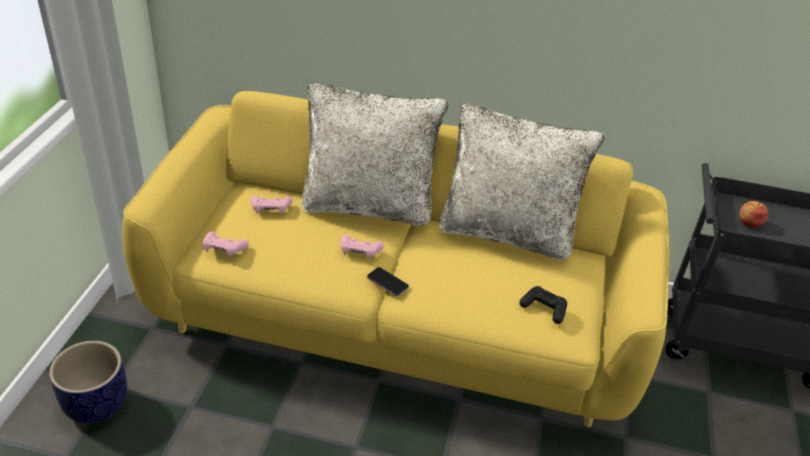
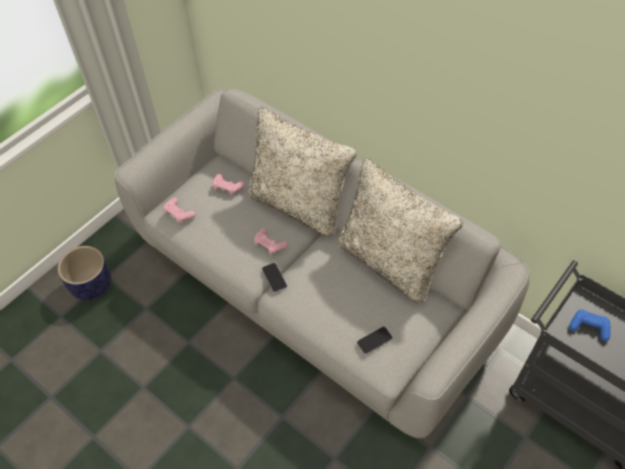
camera: 30 degrees right, 15 degrees up
(397, 321) = (314, 289): yellow sofa -> grey sofa
(544, 309) = (374, 340): black game controller -> phone
(749, 222) = (589, 327): apple -> blue game controller

